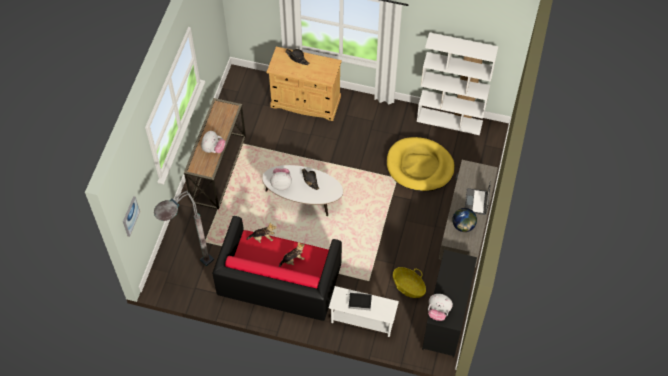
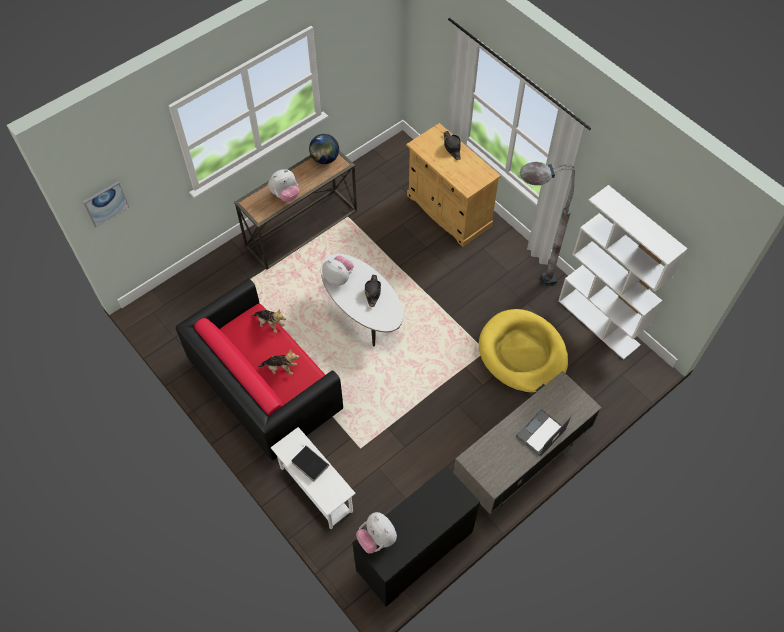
camera: 35 degrees right, 0 degrees up
(190, 273) = (184, 319): grey floor lamp -> grey floor lamp (523, 283)
(408, 287) = (399, 485): basket -> none
(463, 226) = (501, 452): globe -> globe (325, 159)

